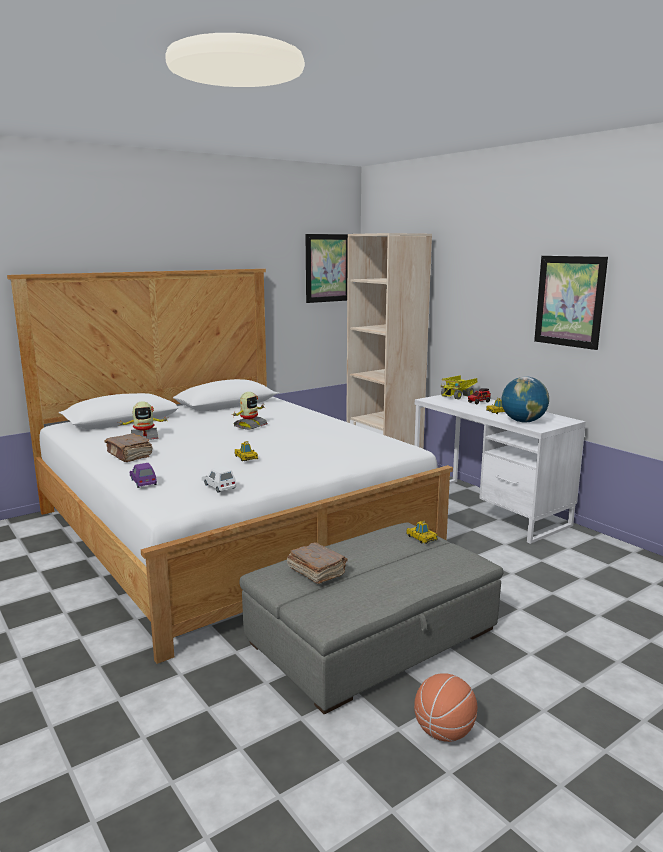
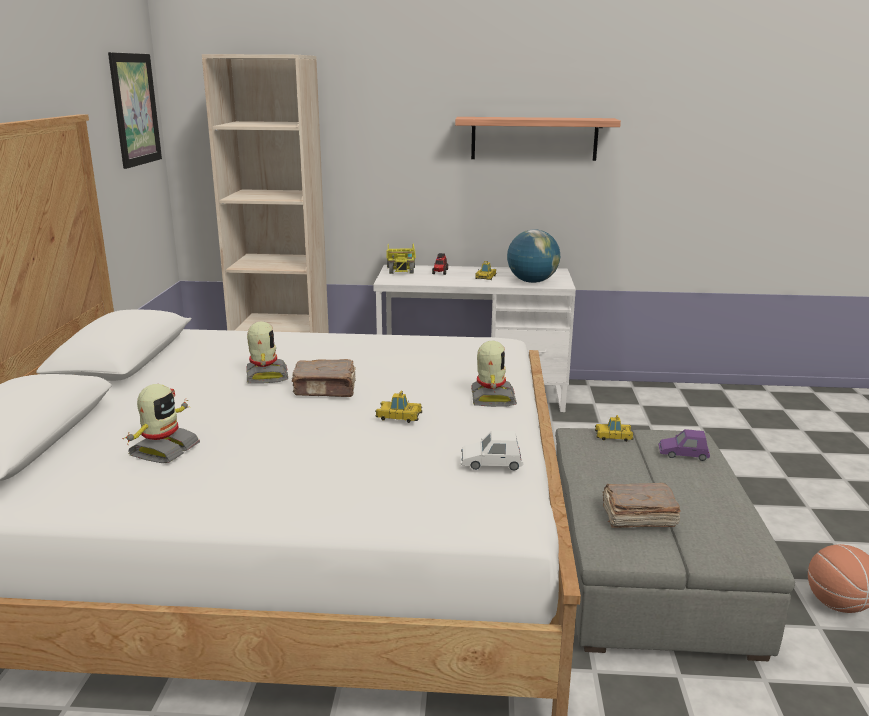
camera: 50 degrees left, 5 degrees up
(129, 455) = (234, 484): brown book -> brown book (326, 390)
(143, 482) = (384, 506): purple toy car -> purple toy car (683, 454)
(310, 467) = (491, 398): none -> toy robot
(569, 301) = (534, 138): picture -> shelf

